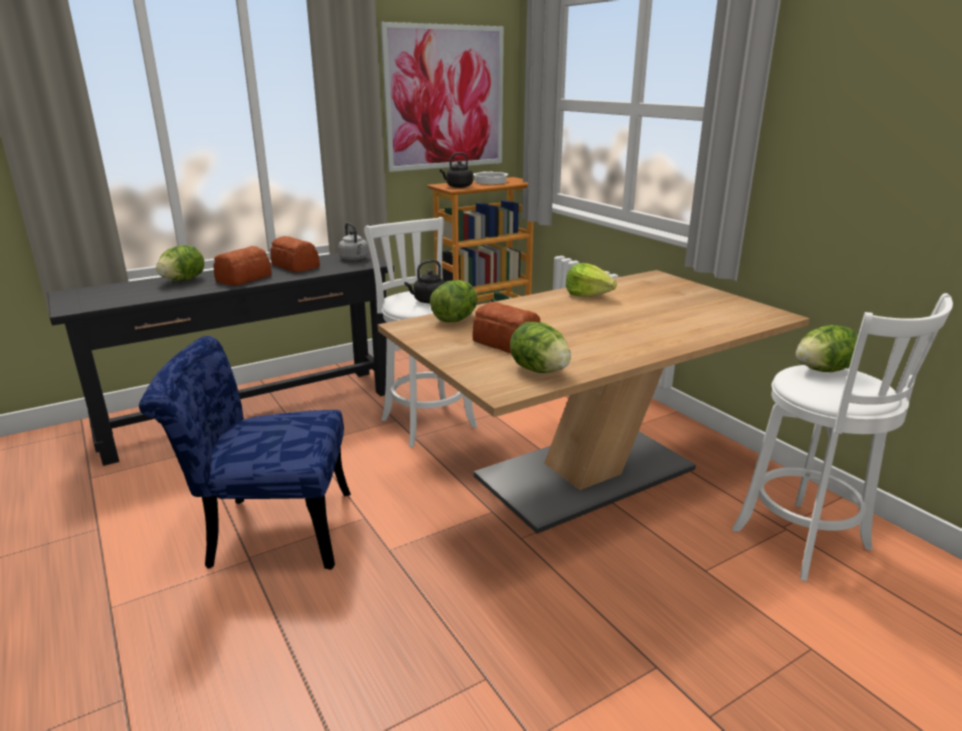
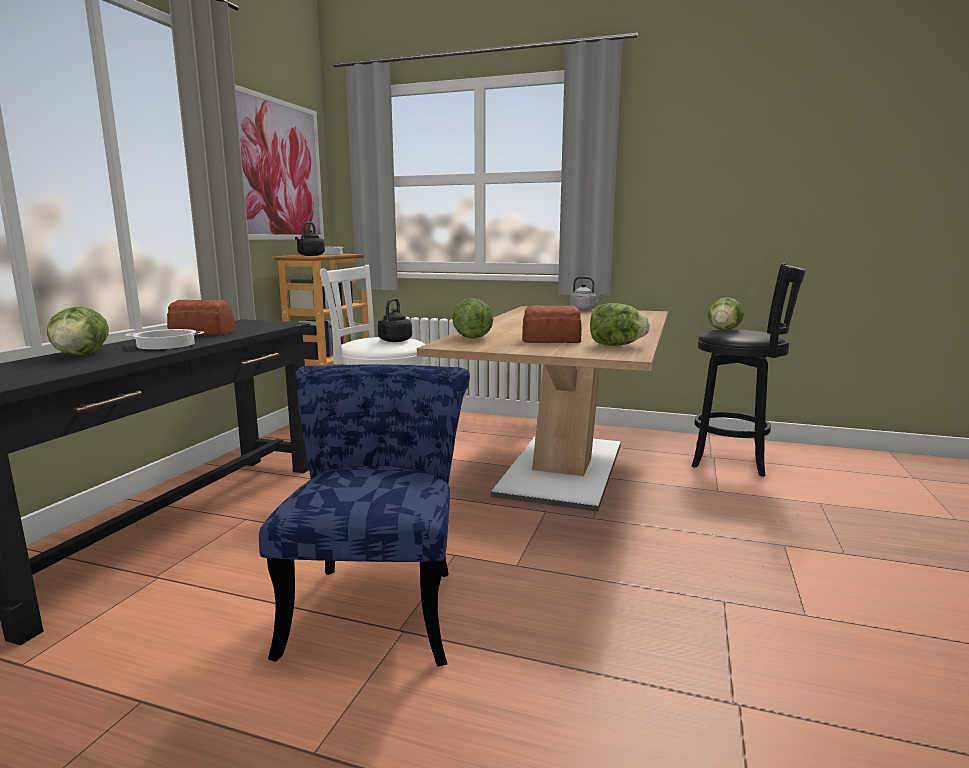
camera: 40 degrees left, 10 degrees down
(242, 278) = (165, 345): bread -> cooking pot
(267, 530) = (379, 602): blue chair -> blue chair turned 135 degrees clockwise
(354, 259) = (256, 323): grey kettle -> grey kettle (584, 310)
(588, 295) = (520, 318): lettuce -> none
(806, 543) = (734, 460): white stool -> black stool

